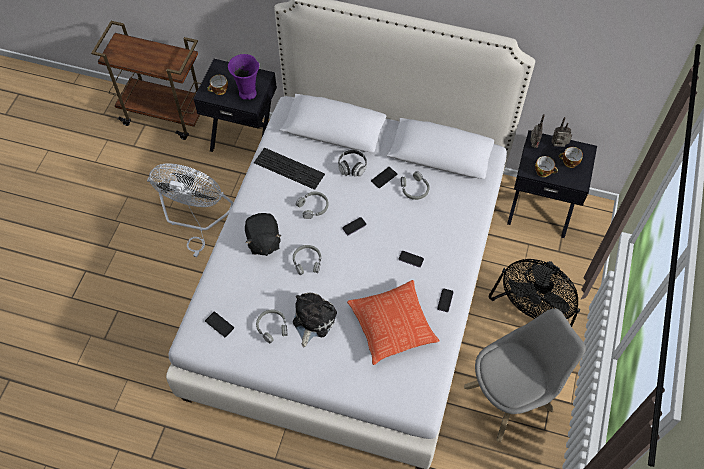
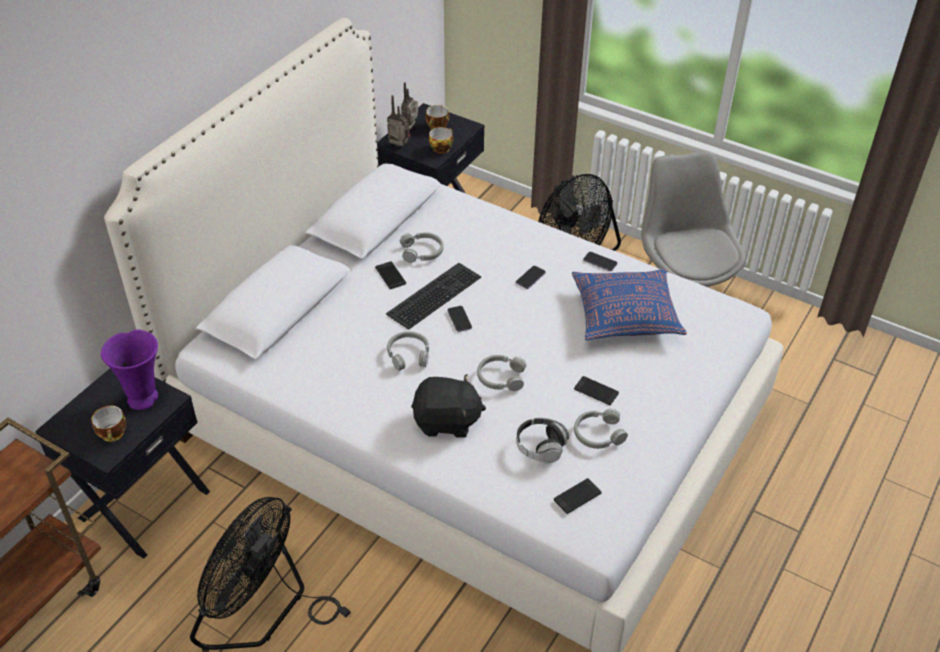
camera: 75 degrees left, 15 degrees down
(193, 218) = (270, 606): white fan -> black fan
(290, 167) = (325, 367): keyboard -> keyboard (433, 294)
(312, 320) = (596, 391): plush toy -> phone
(352, 167) = (357, 302): headphones -> headphones (540, 447)
(392, 327) = (625, 316): orange pillow -> blue pillow

